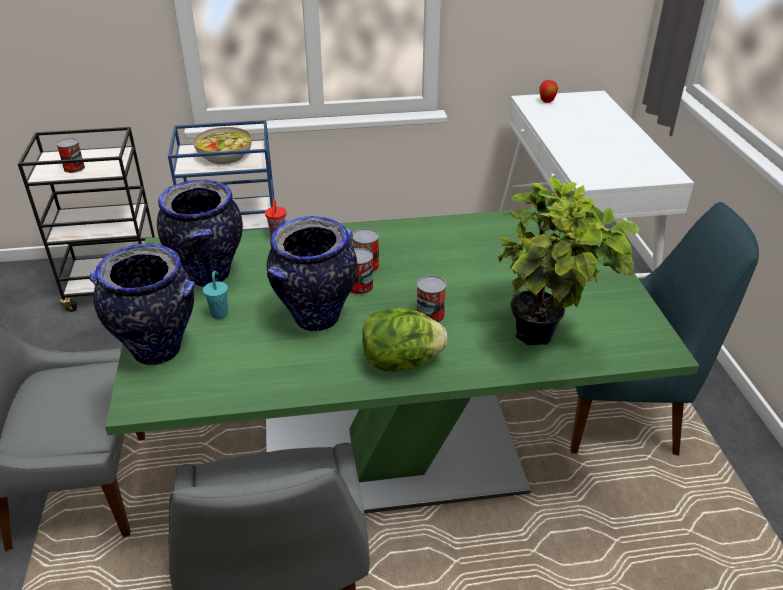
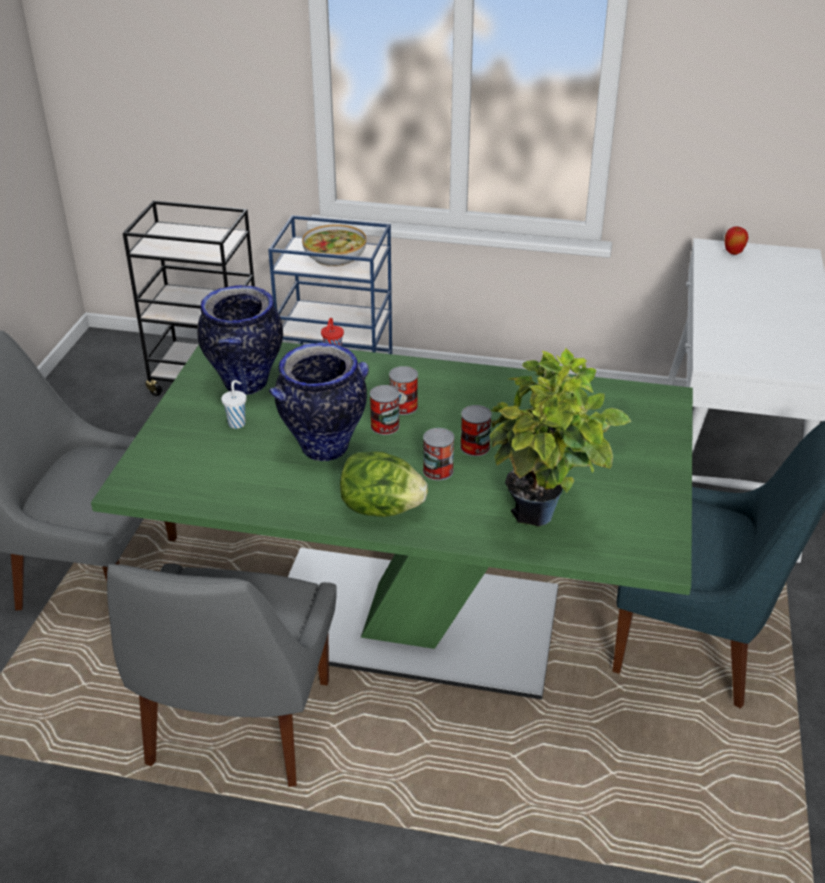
camera: 20 degrees right, 0 degrees up
(74, 168) = (179, 245): can -> can (475, 447)
(158, 351) = (166, 446): vase -> none
(220, 313) = (237, 423): turquoise cup -> white cup

